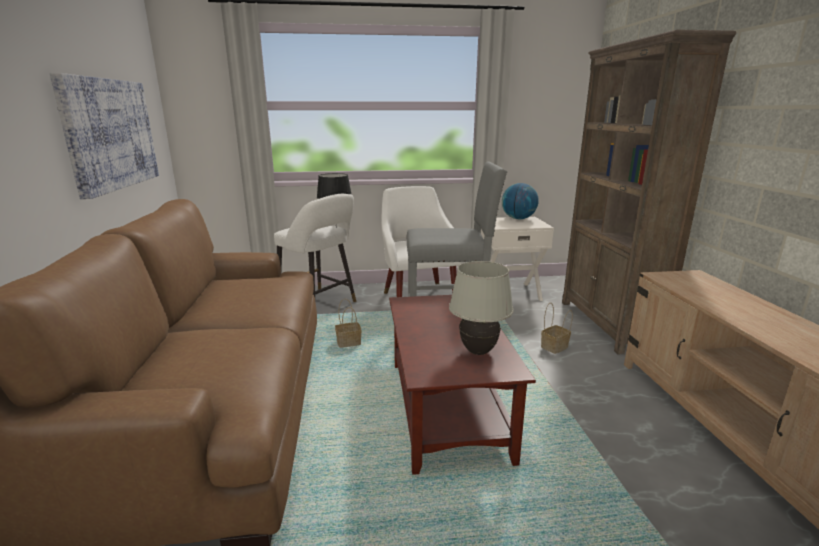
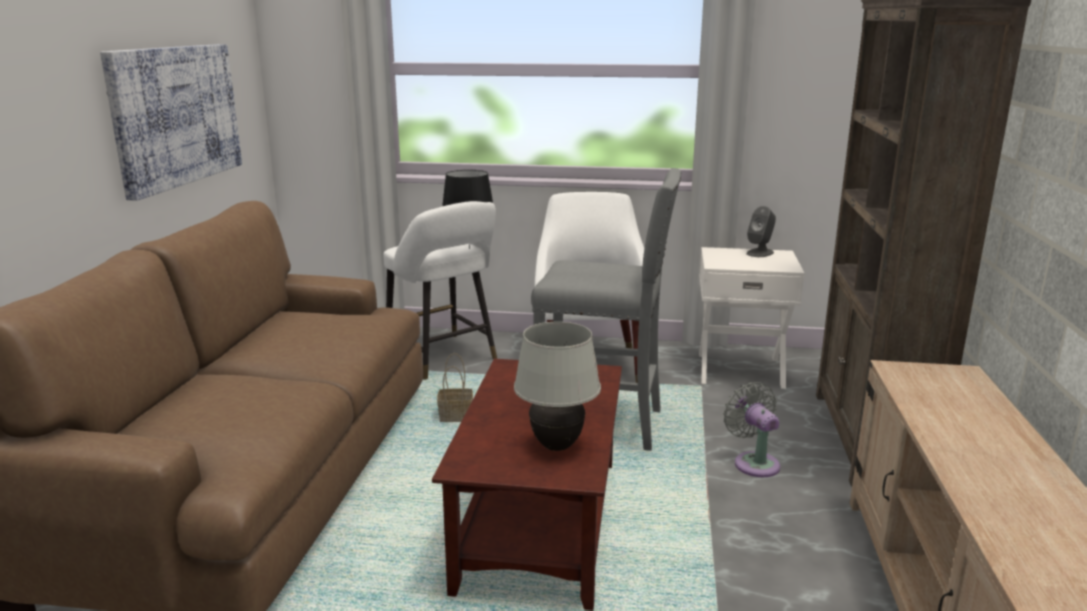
camera: 15 degrees right, 0 degrees up
(518, 219) = (760, 253): globe -> grey speaker
(554, 347) = (754, 462): basket -> grey fan

